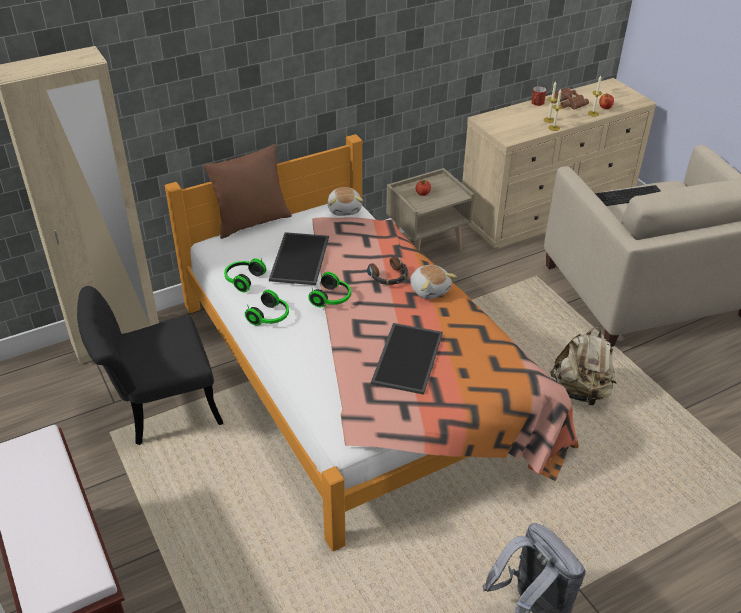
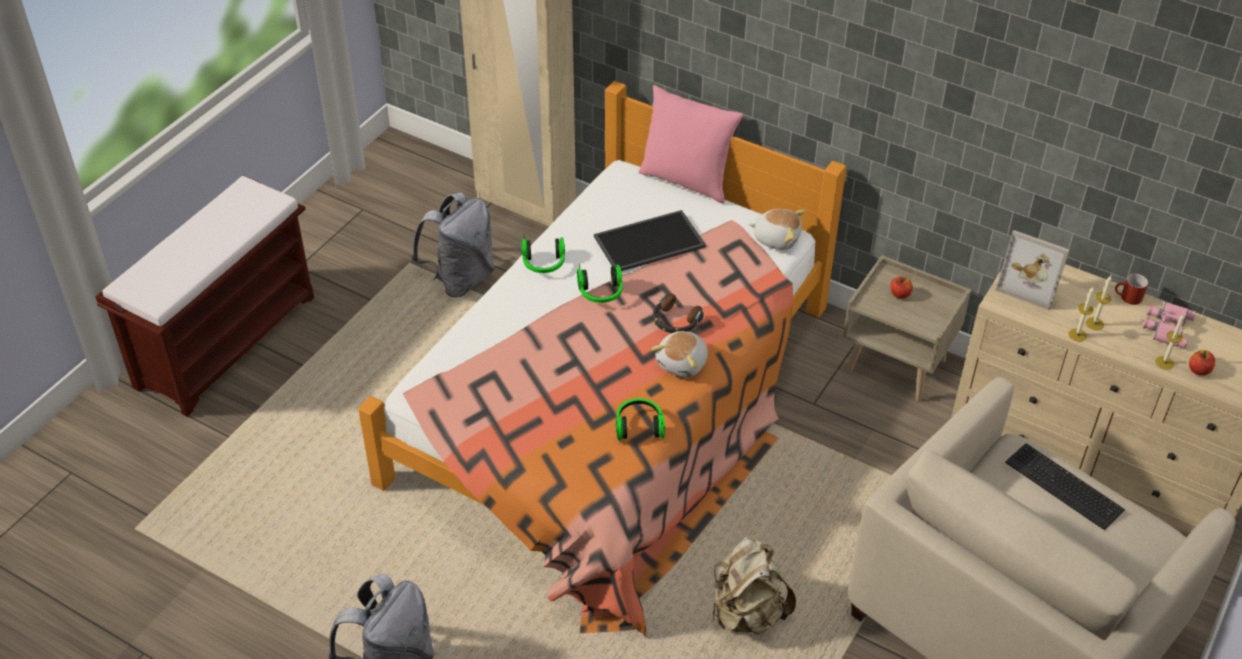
camera: 60 degrees right, 5 degrees up
(159, 409) = (460, 279): black chair -> grey backpack
(243, 280) = (585, 219): headphones -> headphones (639, 426)
(252, 222) = (687, 180): brown pillow -> pink pillow
(345, 209) = (776, 238): plush toy -> plush toy turned 120 degrees counterclockwise
(406, 357) = (555, 387): tray -> none
(502, 124) = (1031, 284): none -> picture frame
(567, 102) = (1166, 326): brown binoculars -> pink binoculars

